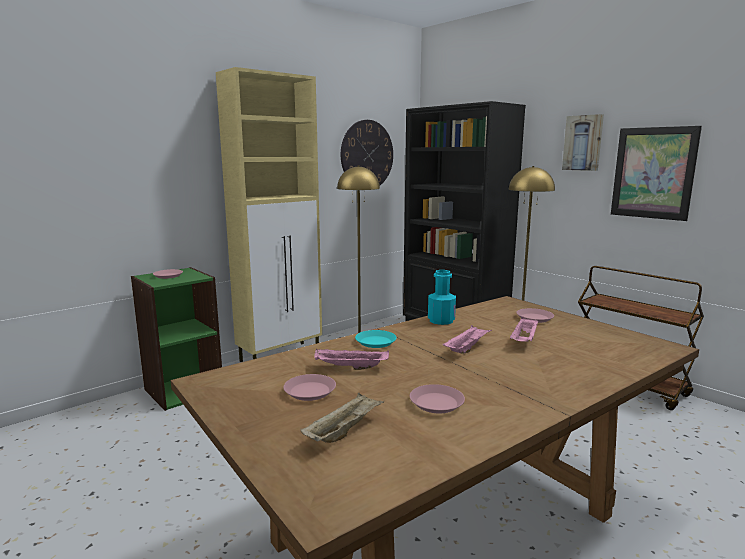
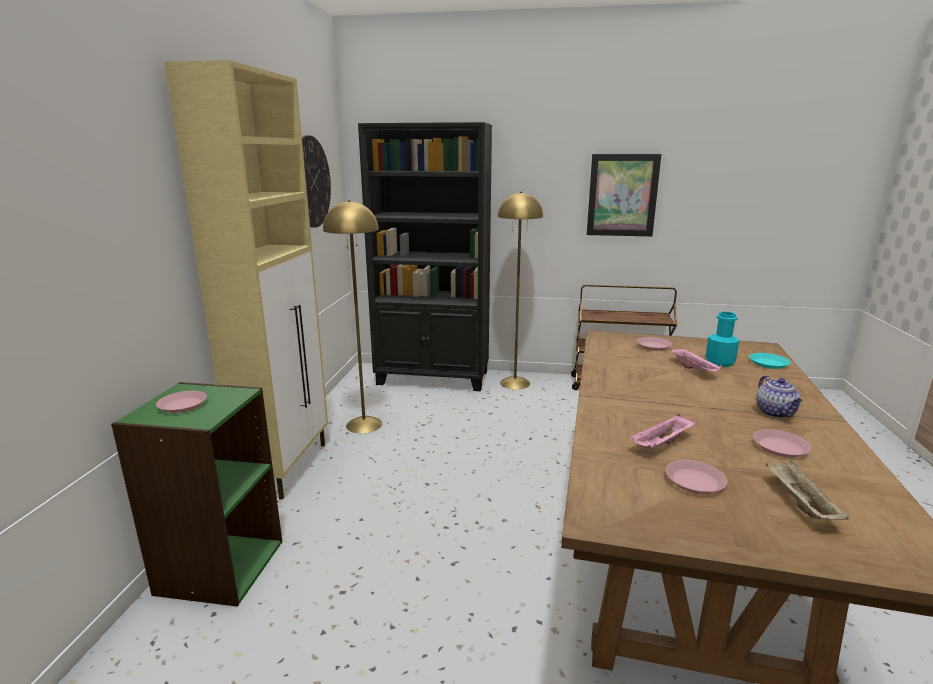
camera: 40 degrees left, 5 degrees up
(376, 342) = (614, 410): turquoise plate -> turquoise plate (768, 363)
(441, 320) = (604, 370): turquoise bottle -> turquoise bottle (719, 362)
(466, 348) = (682, 390): pink tray -> none
(508, 386) = (776, 413): none -> teapot
(583, 143) = (555, 167): picture -> none

